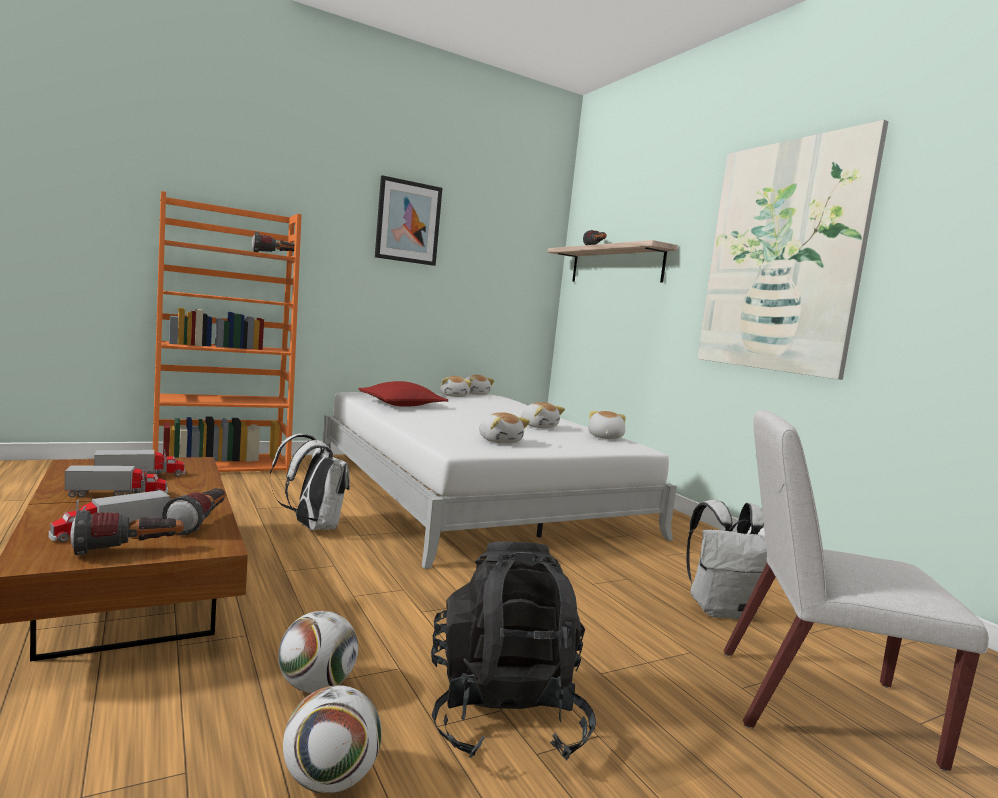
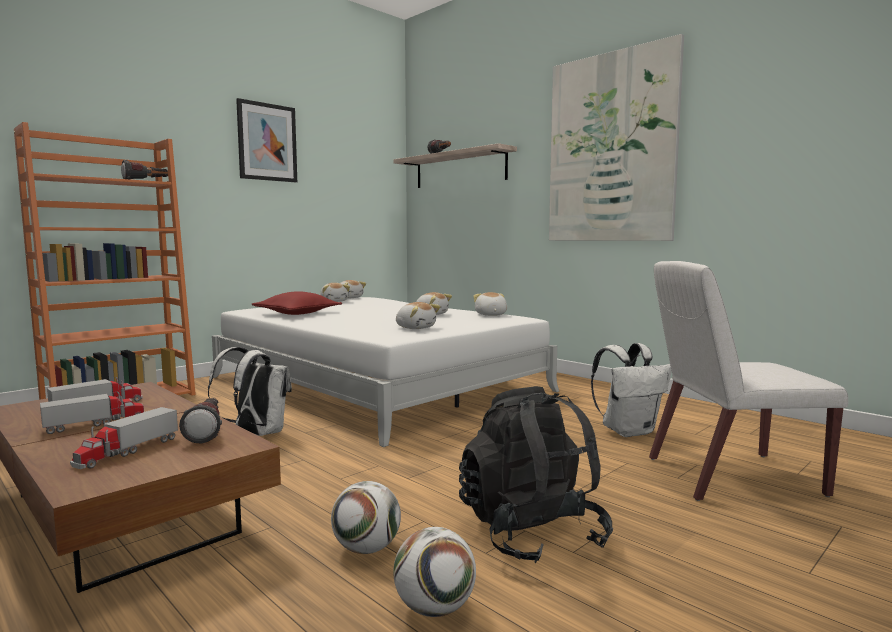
camera: 15 degrees left, 0 degrees up
(128, 551) = (166, 463): flashlight -> none

